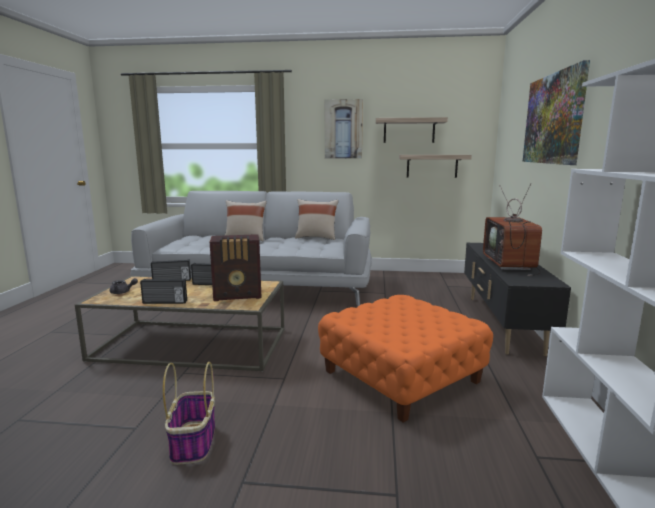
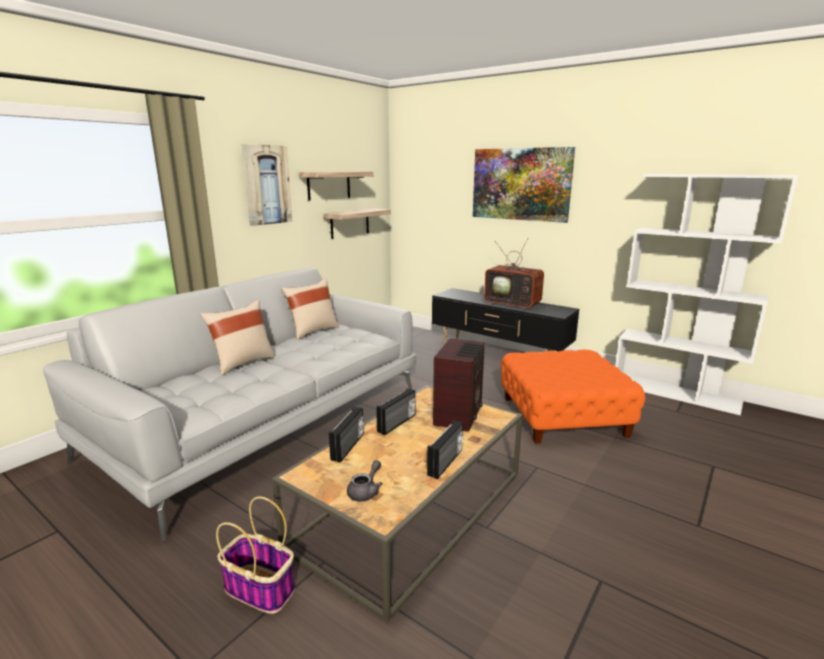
camera: 60 degrees left, 5 degrees up
(193, 443) = (638, 543): basket -> basket (261, 589)

